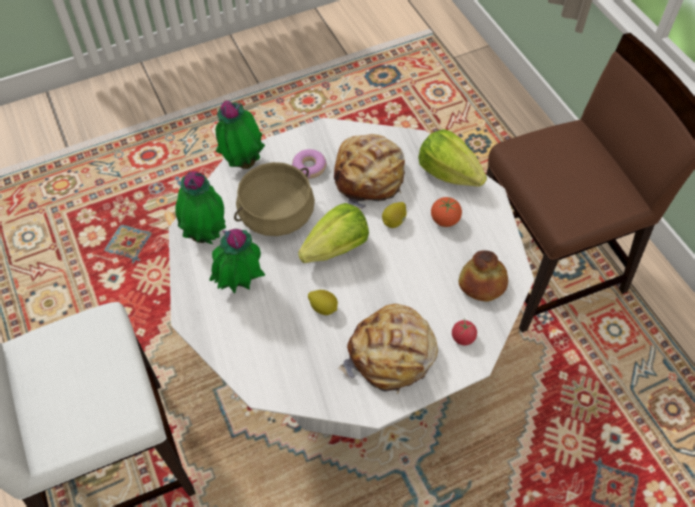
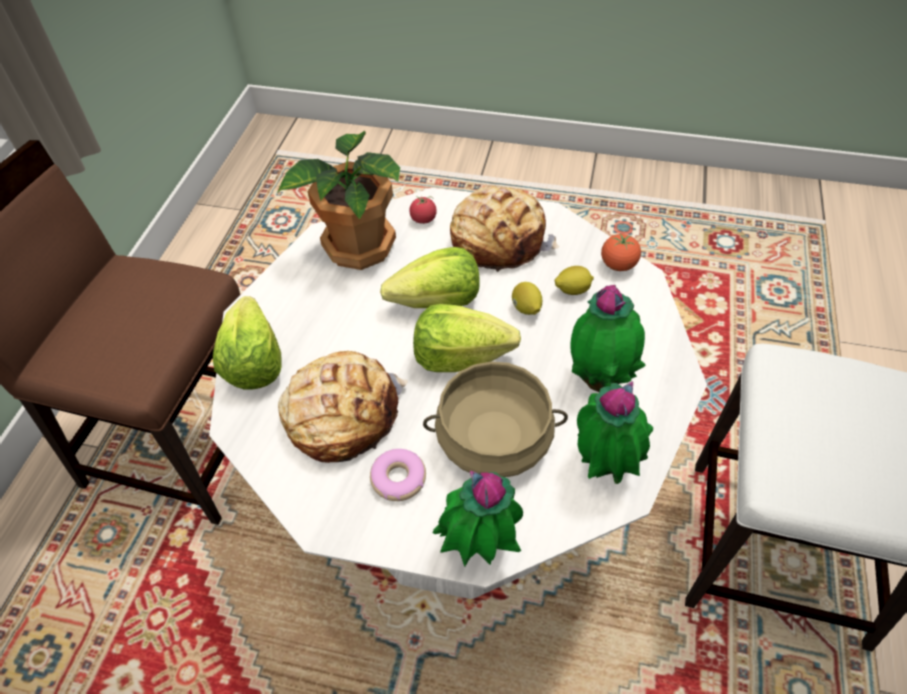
camera: 140 degrees left, 5 degrees down
(384, 275) = (438, 302): none -> lettuce
(394, 221) = (371, 347): lemon -> lemon (572, 290)
(444, 220) = (320, 317): tomato -> tomato (618, 265)
(482, 283) = (357, 246): bread -> potted plant

